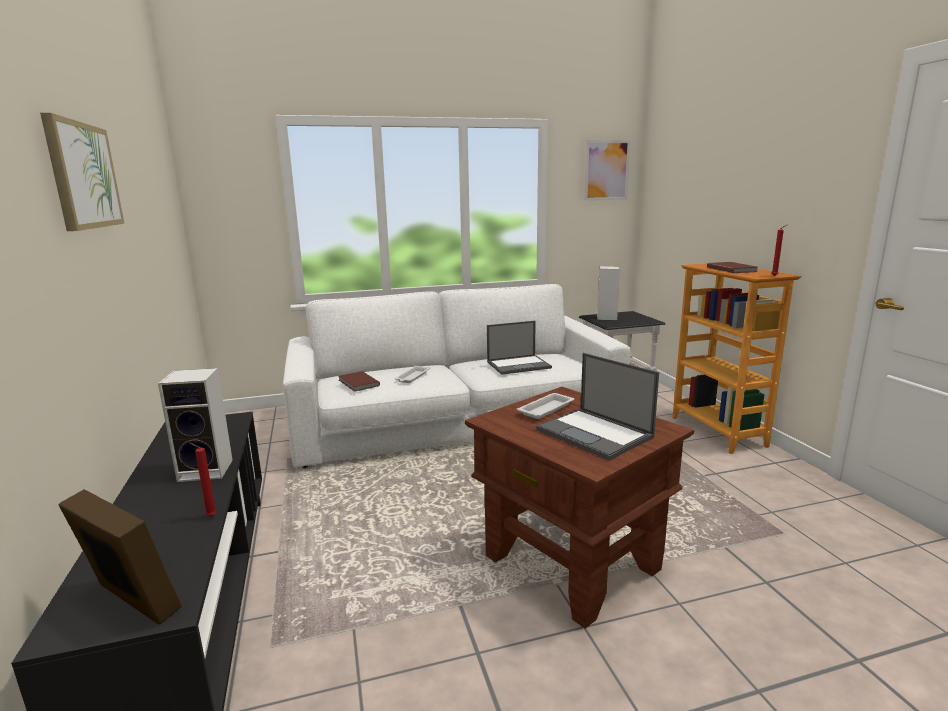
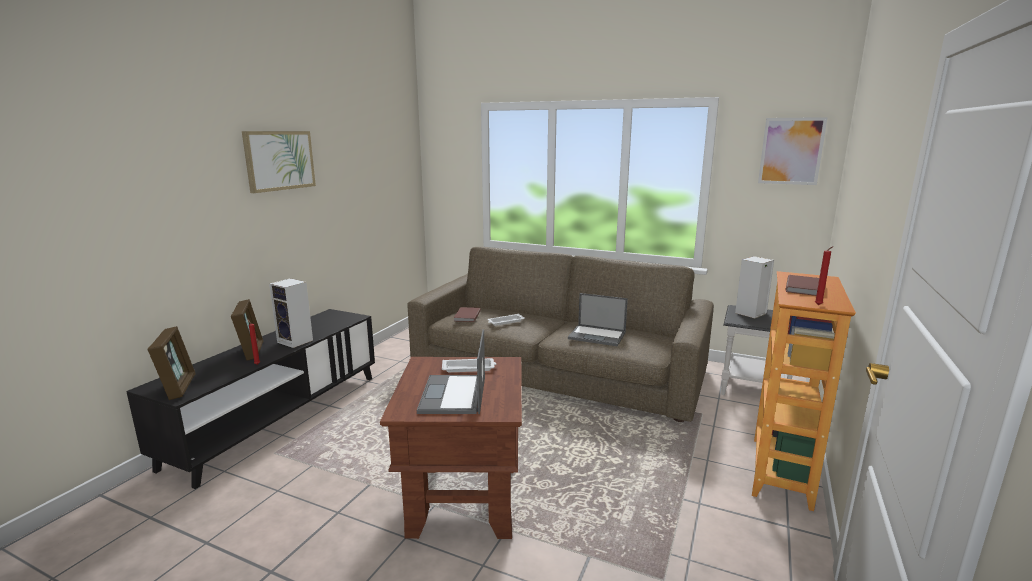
camera: 40 degrees right, 0 degrees up
(156, 507) = (251, 351): none -> picture frame
(455, 419) = (557, 369): white sofa -> brown sofa

